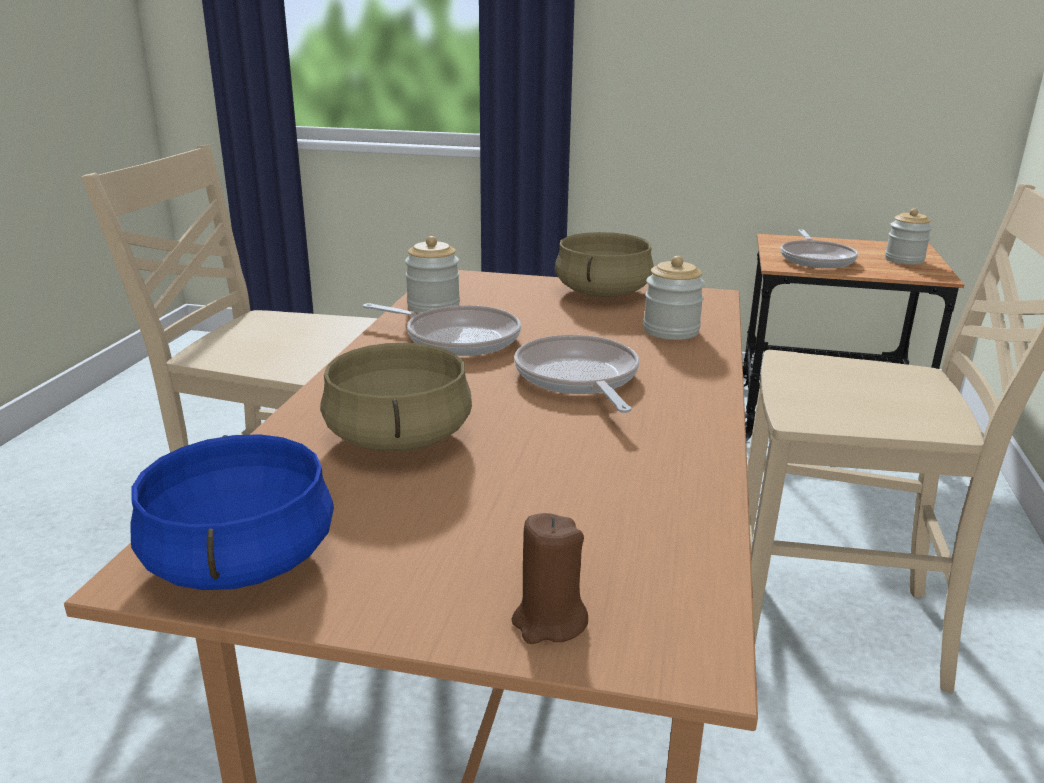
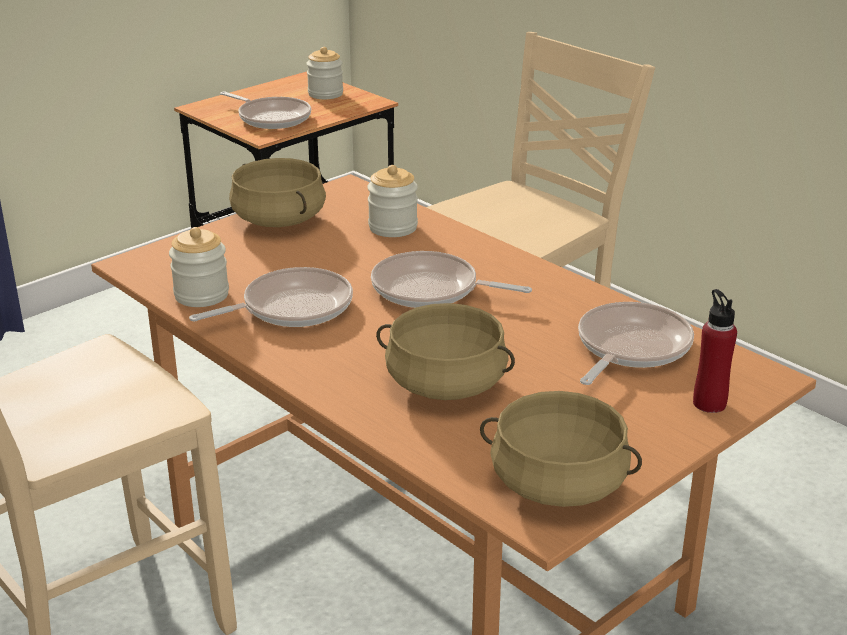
camera: 55 degrees left, 5 degrees up
(239, 559) = (557, 484): blue cooking pot -> beige cooking pot
(549, 622) = (709, 403): brown candle -> red bottle
(617, 518) = (630, 348): none -> frying pan

